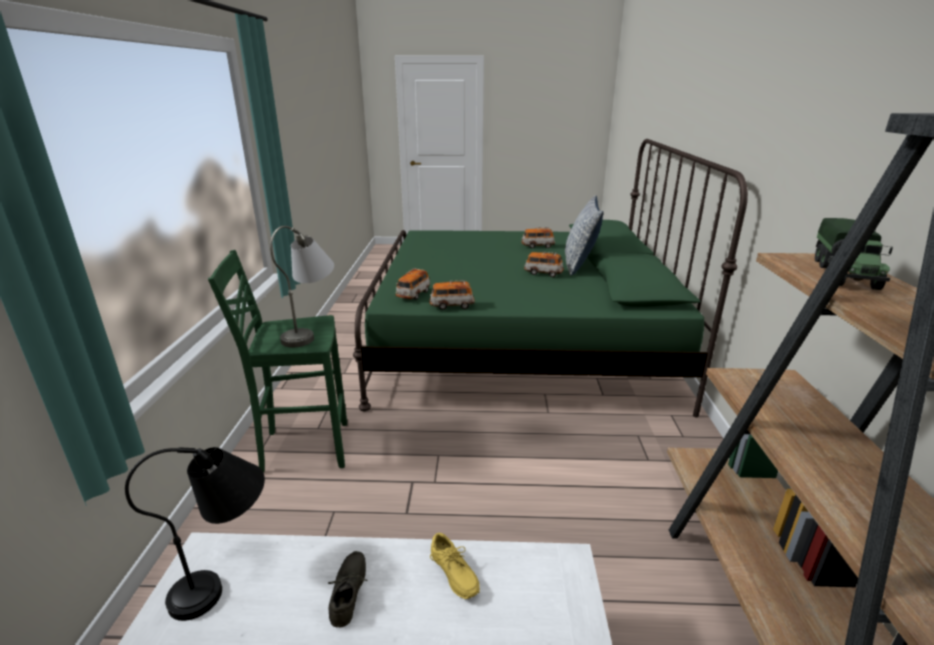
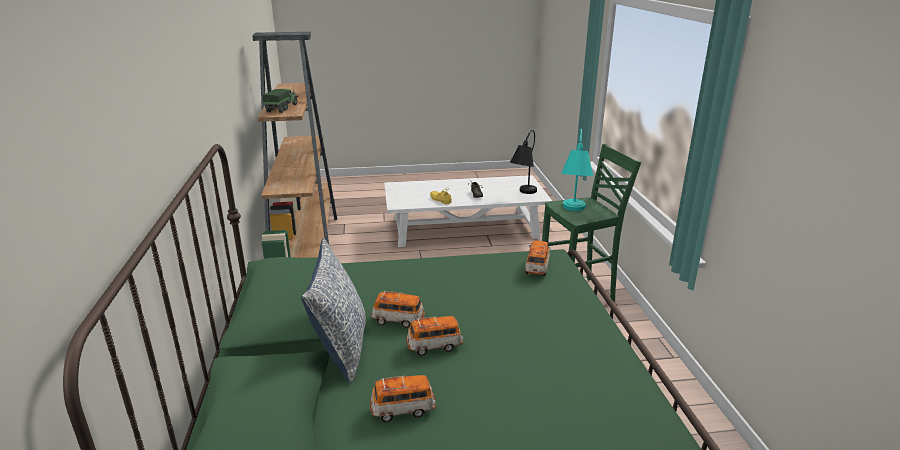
camera: 170 degrees right, 0 degrees up
(312, 331) = (573, 212): grey table lamp -> turquoise table lamp
(451, 305) = (490, 258): toy car -> toy car (434, 346)

